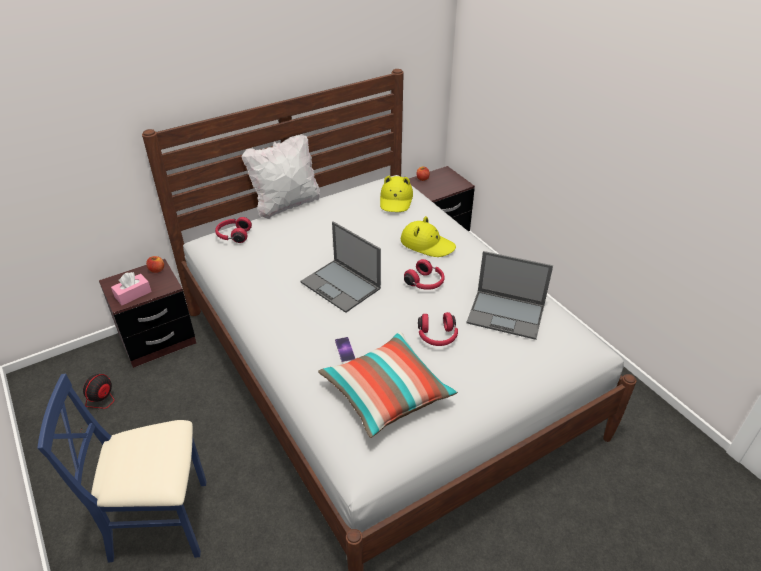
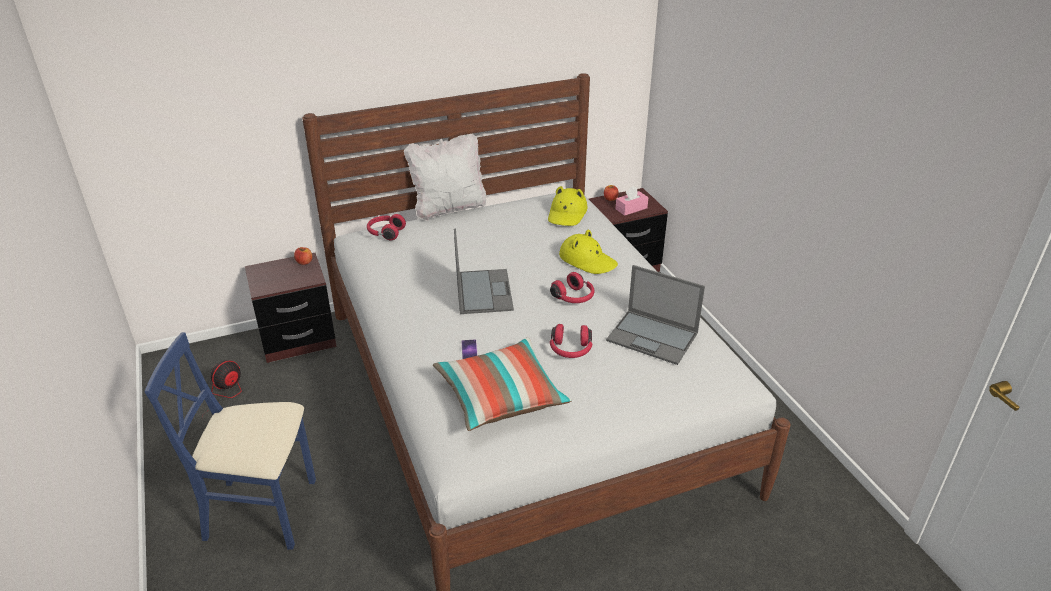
camera: 10 degrees right, 5 degrees down
(133, 294) = (275, 283): pink tissue box -> pink tissue box (631, 208)
(341, 286) = (483, 291): laptop -> laptop turned 150 degrees counterclockwise

